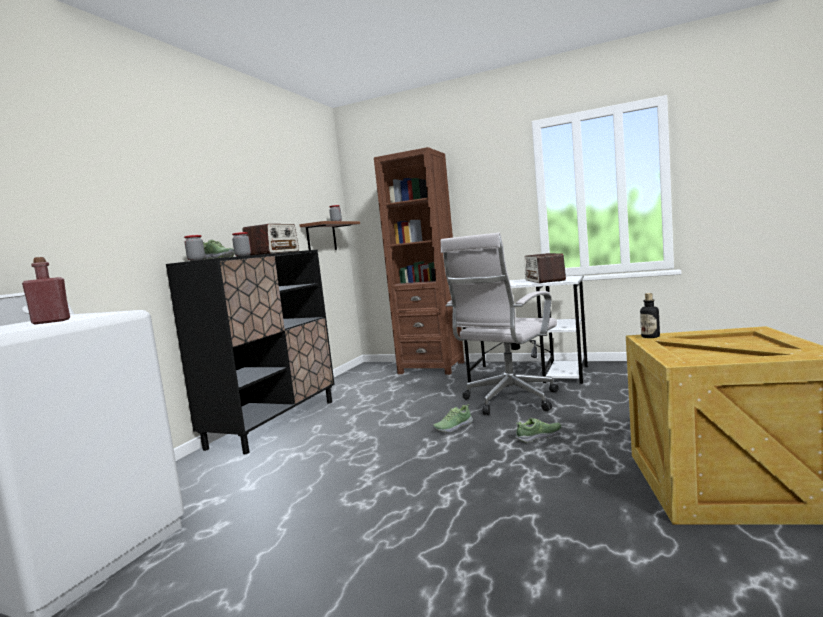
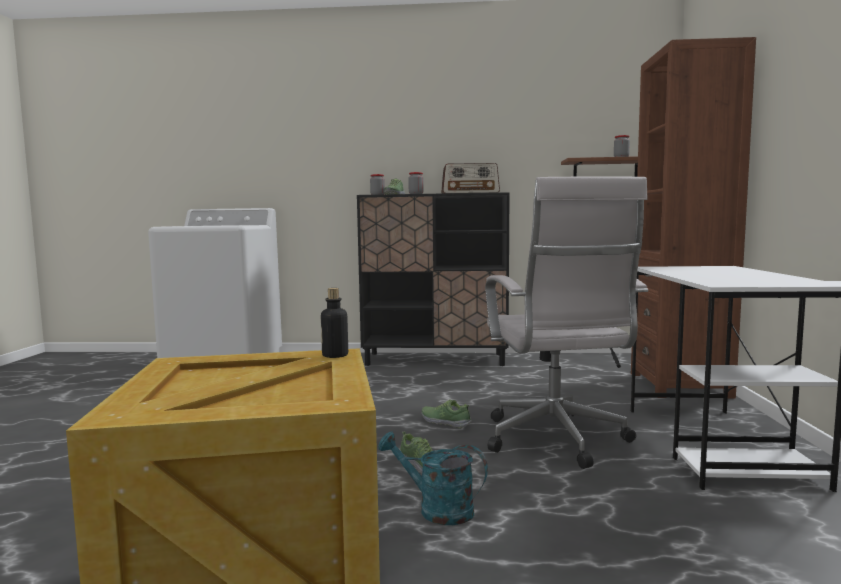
camera: 70 degrees right, 0 degrees up
(51, 322) = (213, 225): red bottle -> none
(508, 401) = (556, 441): white office chair -> white office chair turned 120 degrees counterclockwise
(544, 280) = (746, 278): radio -> none
(604, 436) = (436, 509): none -> turquoise watering can

